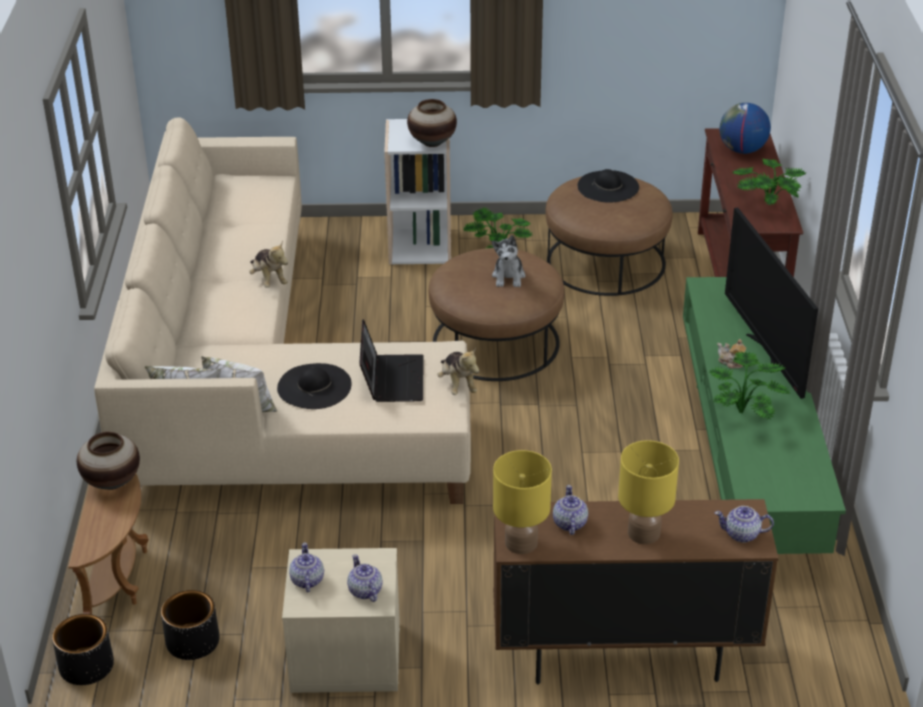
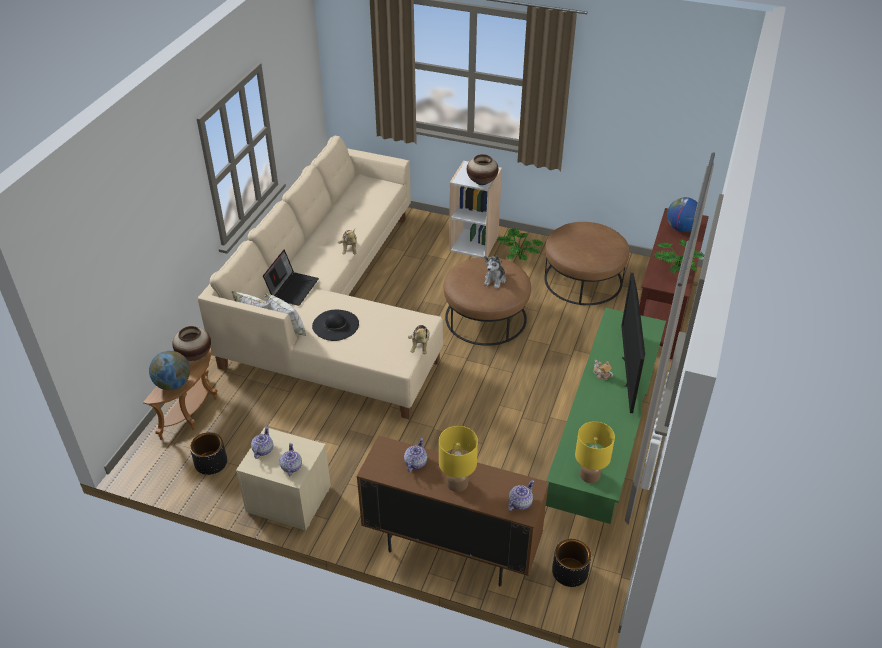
camera: 20 degrees right, 5 degrees up
(87, 667) = (148, 461): black planter -> black planter (570, 572)
(102, 529) = (173, 384): none -> globe
(392, 378) = (383, 331): laptop -> laptop (292, 288)
(521, 543) = (378, 468): yellow table lamp -> yellow table lamp (589, 475)
(608, 186) = (592, 232): black hat -> none
(742, 534) = (519, 503): teapot -> teapot turned 105 degrees clockwise
(746, 412) = (591, 412): potted plant -> none

